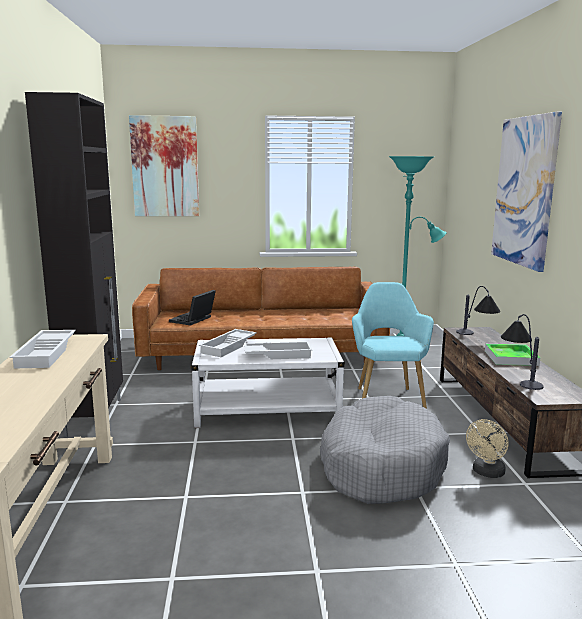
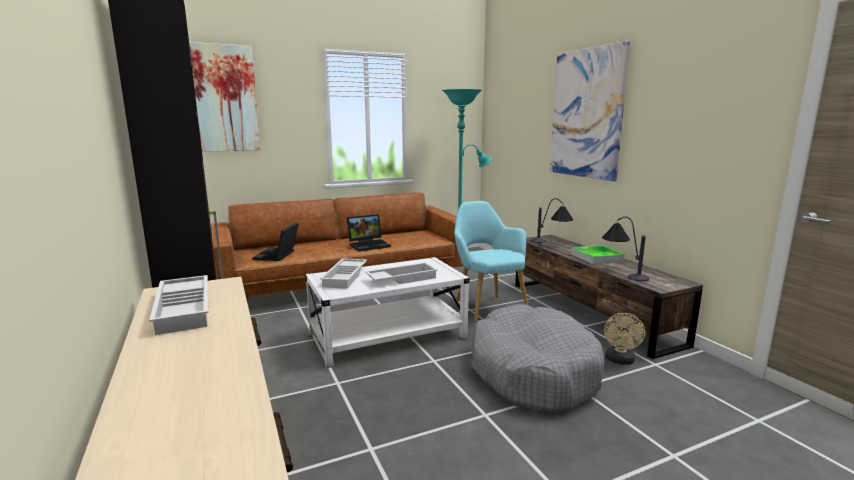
camera: 20 degrees left, 0 degrees up
(284, 318) = (369, 245): none -> laptop

